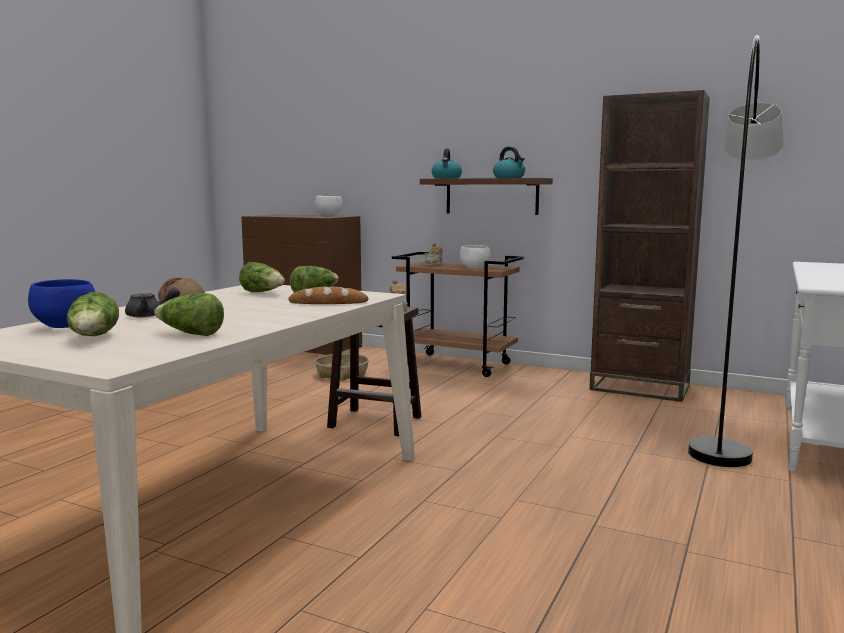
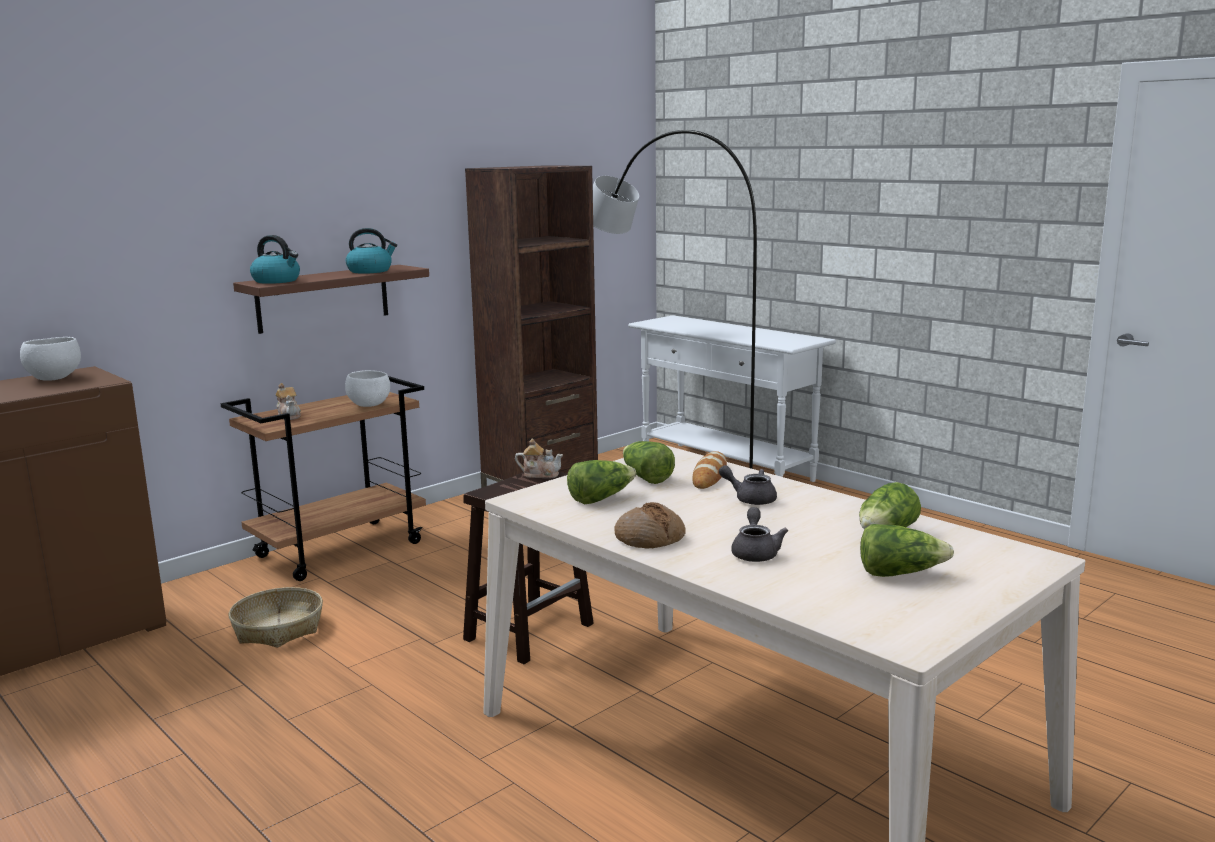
camera: 70 degrees left, 5 degrees up
(67, 326) = (821, 591): blue bowl -> none
(272, 310) = (750, 499): none -> grey teapot

